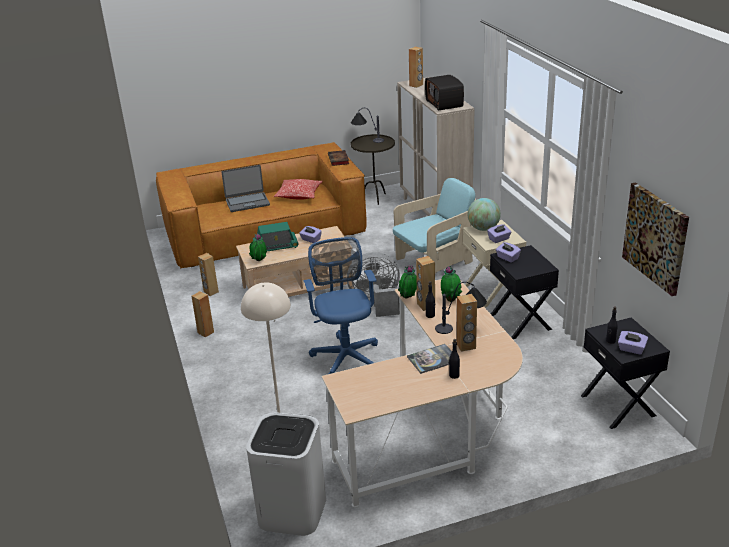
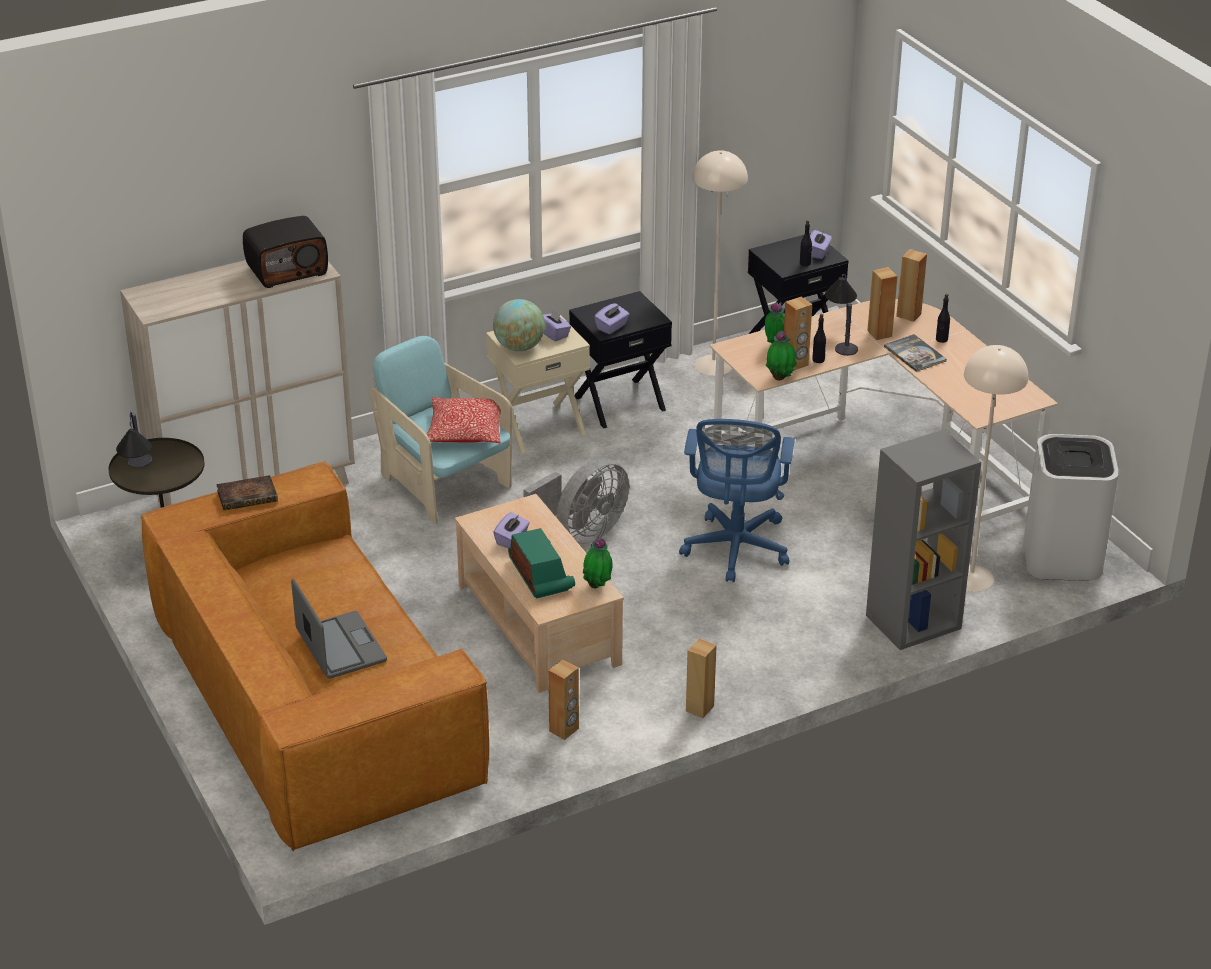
camera: 100 degrees left, 5 degrees up
(246, 421) = (913, 622): none -> grey bookcase
(299, 195) = (307, 584): pillow -> pillow (466, 431)
(345, 355) = (735, 550): blue office chair -> blue office chair turned 60 degrees counterclockwise
(377, 303) = (582, 533): grey fan -> grey fan turned 120 degrees counterclockwise
(416, 85) = (173, 302): brown speaker -> brown speaker (909, 315)
(574, 363) = (713, 365): none -> beige floor lamp
(656, 237) = (767, 135): picture -> none

